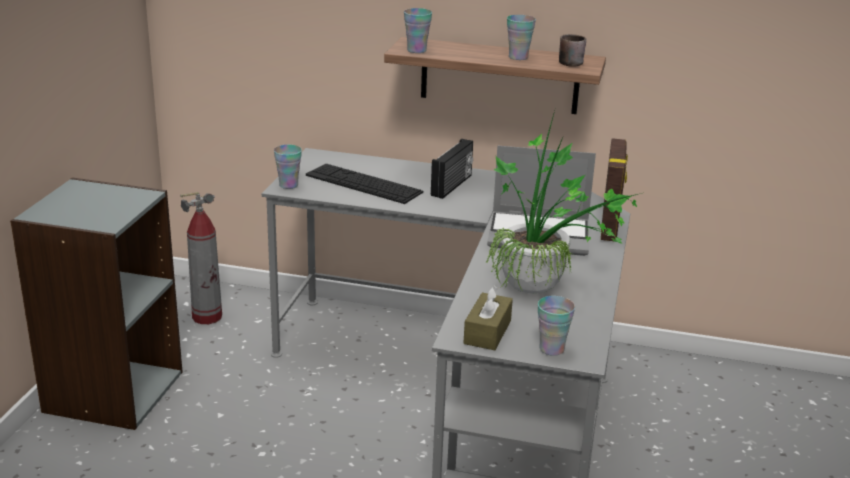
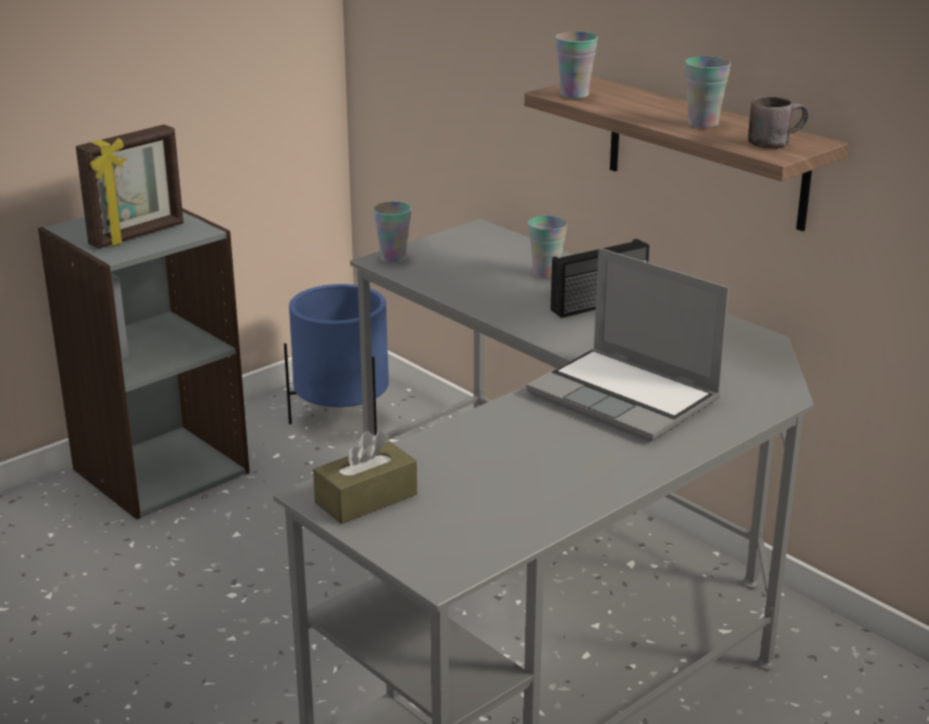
camera: 35 degrees right, 0 degrees up
(207, 317) = (342, 418): fire extinguisher -> blue planter
(363, 184) = (486, 276): keyboard -> none
(543, 291) = (519, 470): potted plant -> none
(551, 349) = (416, 548): cup -> cup (546, 274)
(610, 225) = (753, 412): picture frame -> picture frame (138, 235)

